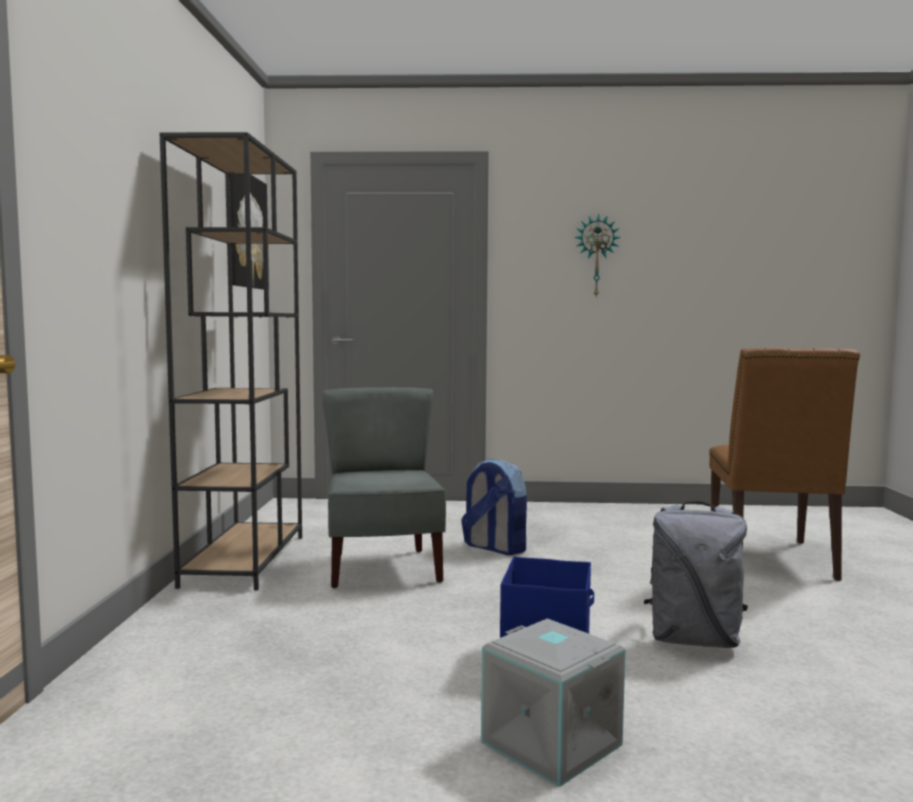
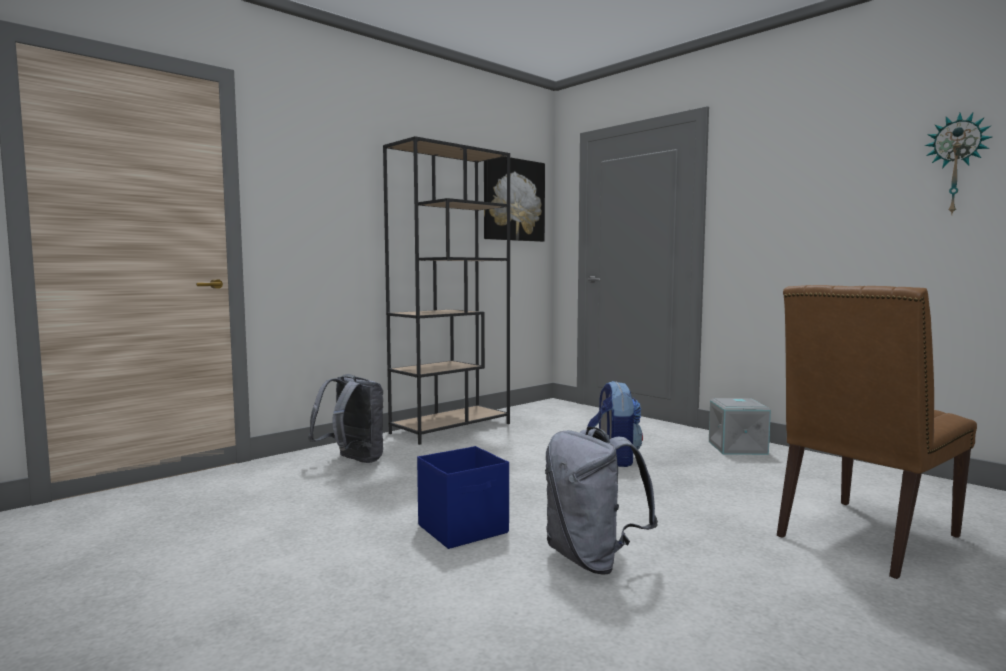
camera: 45 degrees right, 0 degrees up
(222, 637) = (352, 461): none -> grey backpack
(383, 568) = (510, 451): grey chair -> none
(549, 744) = (348, 566): grey storage box -> grey storage box (736, 447)
(596, 256) = (808, 194): wall clock -> wall clock (956, 164)

